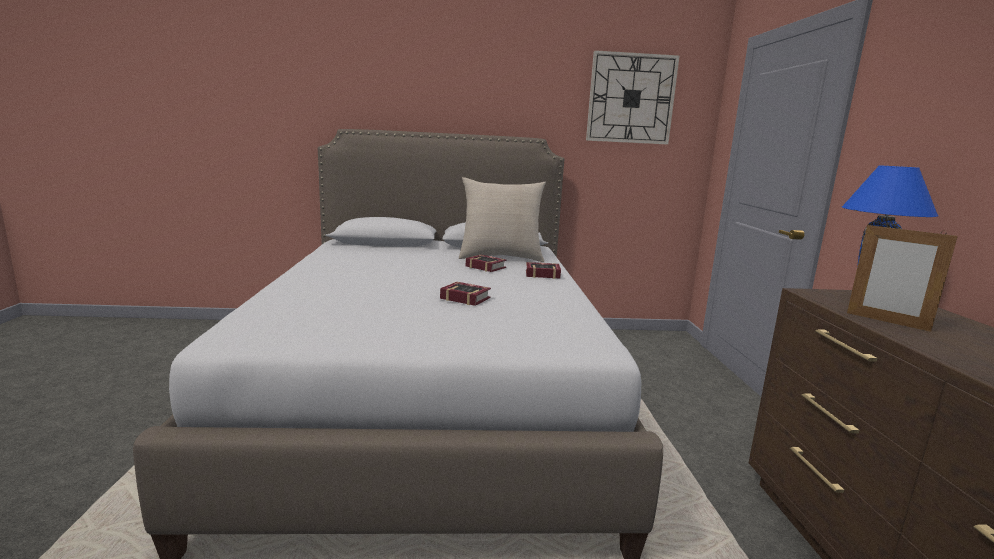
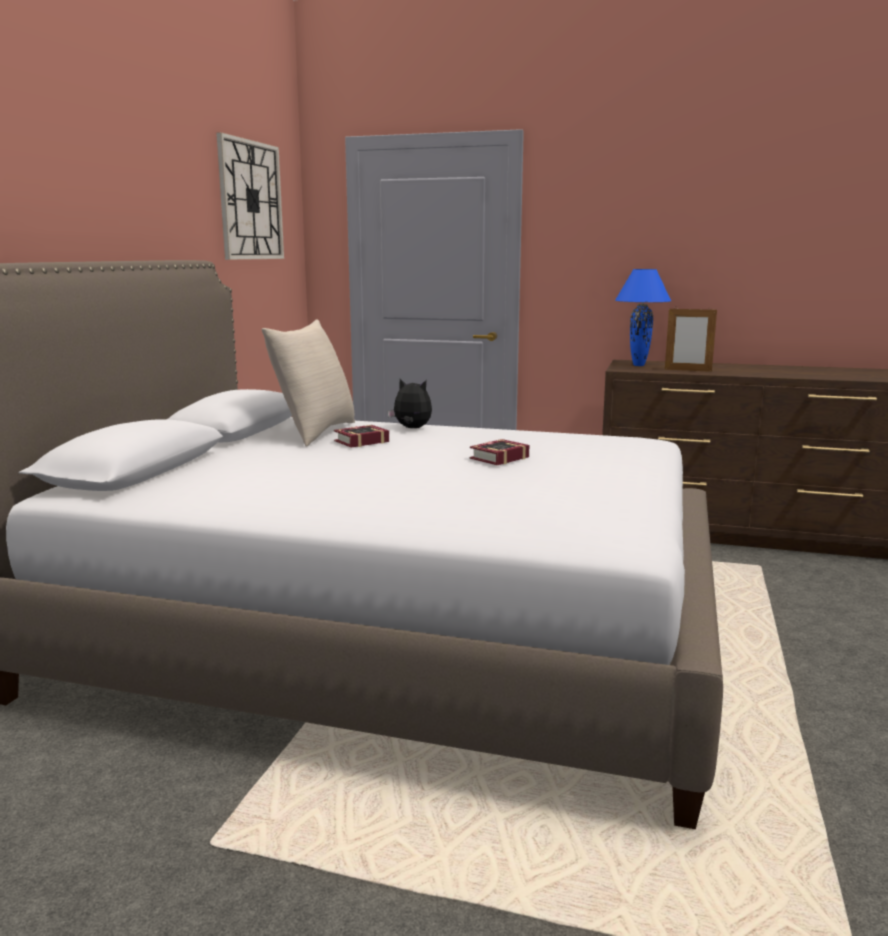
camera: 70 degrees left, 0 degrees up
(541, 274) = (411, 428): book -> plush toy
(887, 321) = (688, 370): picture frame -> picture frame turned 45 degrees clockwise

